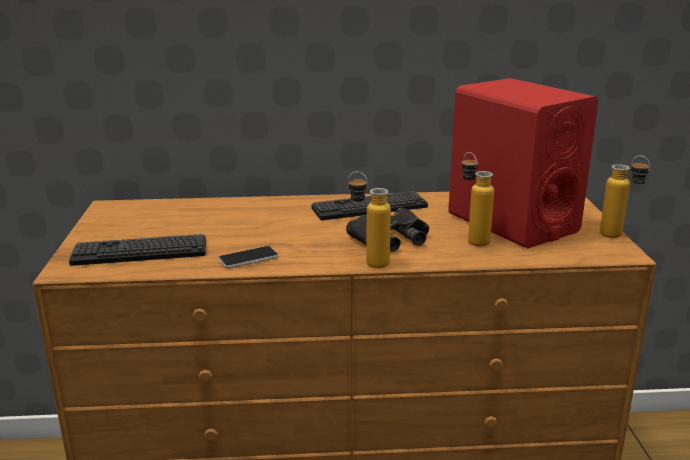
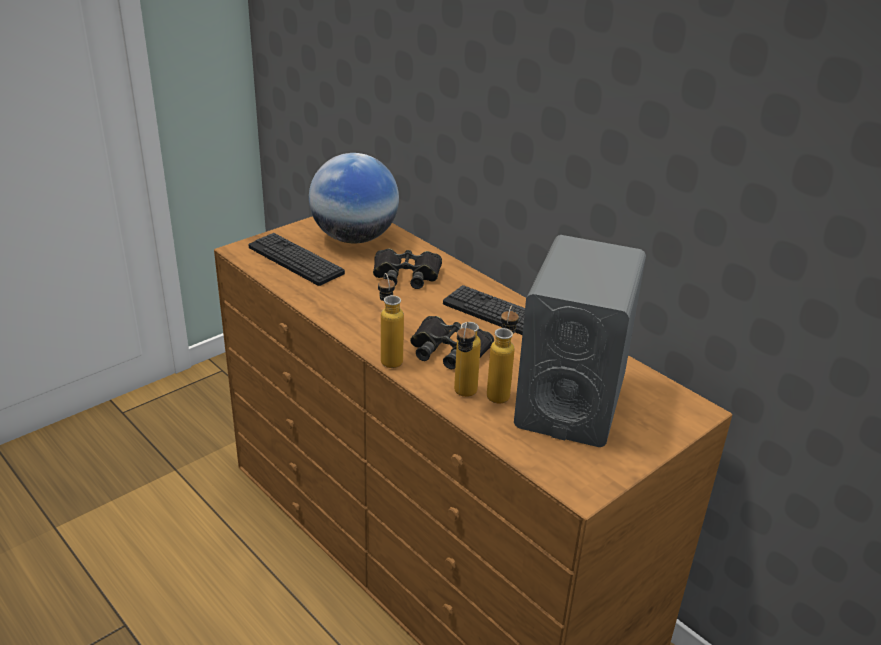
camera: 50 degrees right, 10 degrees up
(154, 218) = (354, 238): none -> globe
(248, 258) = (334, 304): phone -> none
(254, 218) = (406, 275): none -> black binoculars
(511, 222) = (570, 400): red speaker -> grey speaker
(618, 237) = (622, 477): bottle -> bottle (463, 396)

